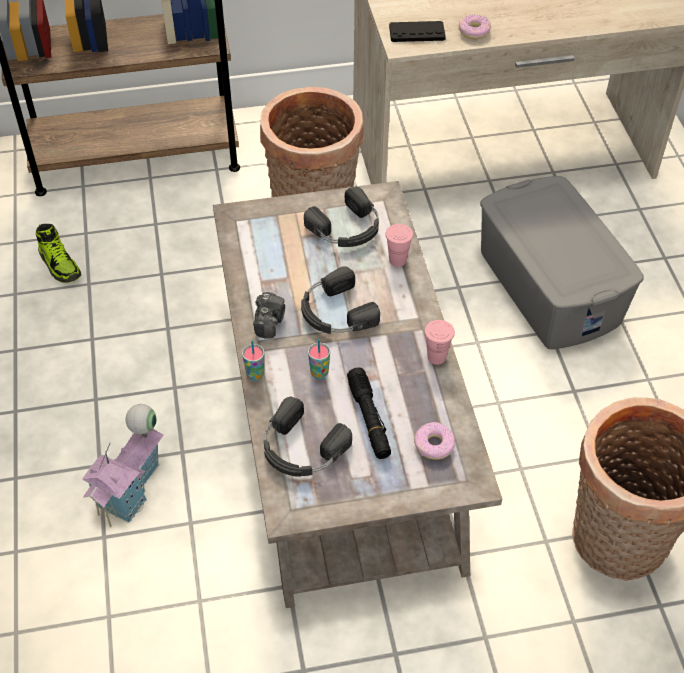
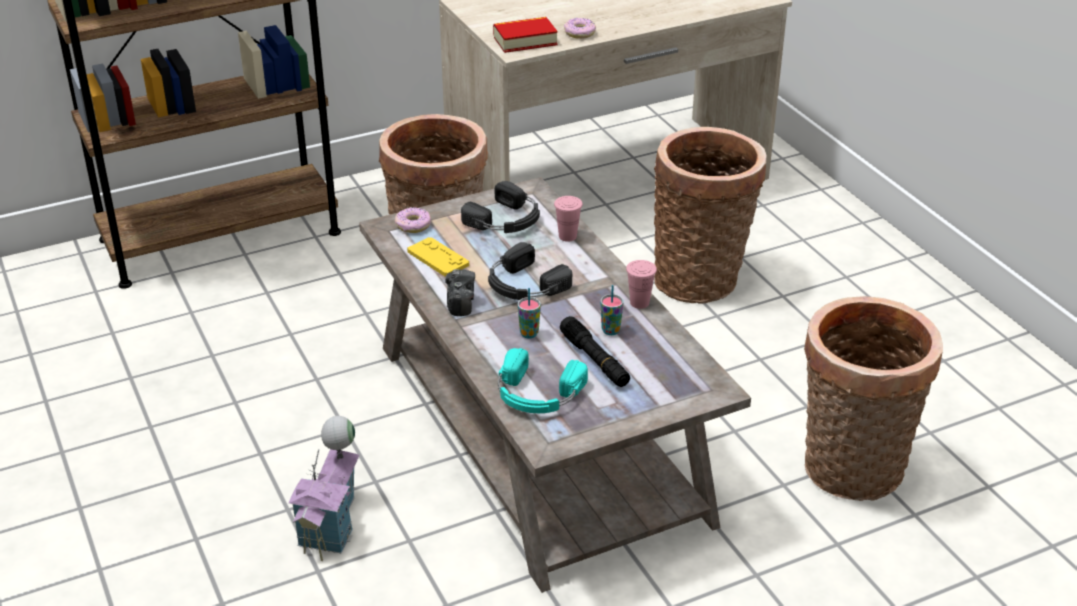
camera: 15 degrees left, 15 degrees down
(60, 265) = (172, 344): shoe -> none
(255, 374) = (464, 345): cup -> cup (610, 331)
(268, 263) = (438, 258): none -> yellow game controller
(300, 449) = (537, 394): black headphones -> turquoise headphones
(417, 33) = (525, 40): black game controller -> book
(433, 445) = (667, 369): donut -> donut (413, 225)
(549, 286) = (701, 280): grey storage box -> basket

